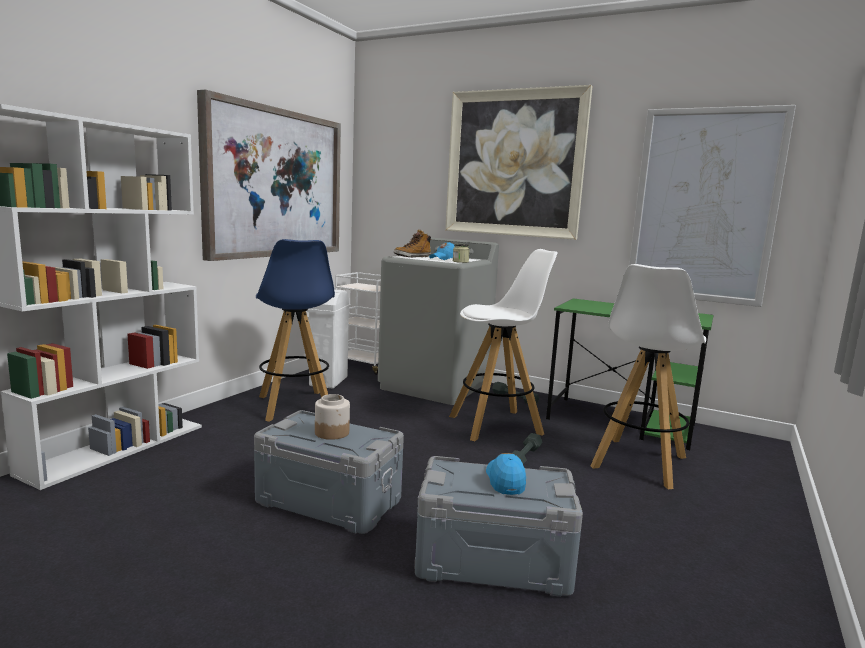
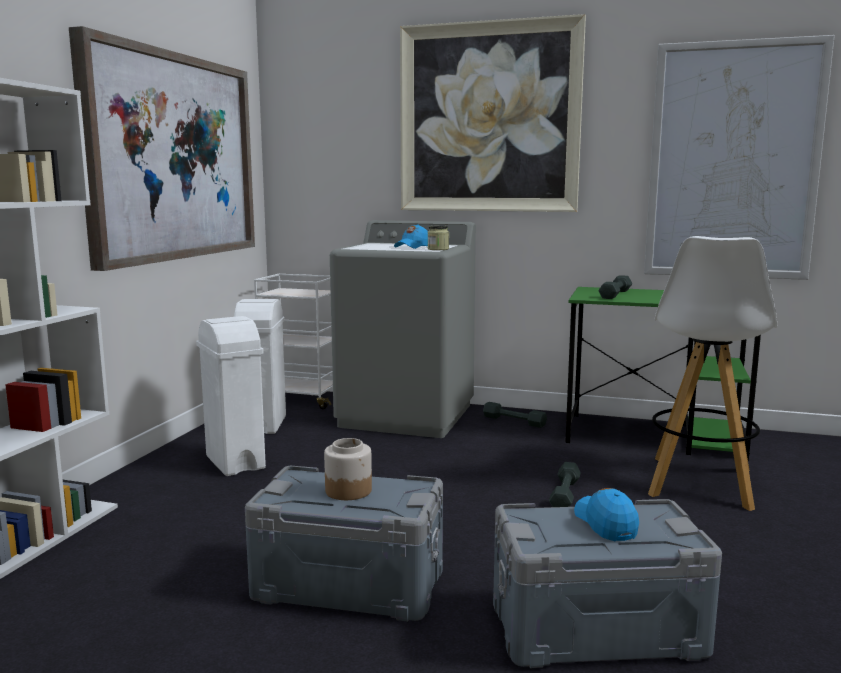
camera: 10 degrees left, 0 degrees up
(295, 406) = (235, 463): blue stool -> white trash can
(412, 257) = (369, 247): boot -> none
(496, 425) = (510, 457): white stool -> none
(596, 306) = (615, 294): none -> grey dumbbell

